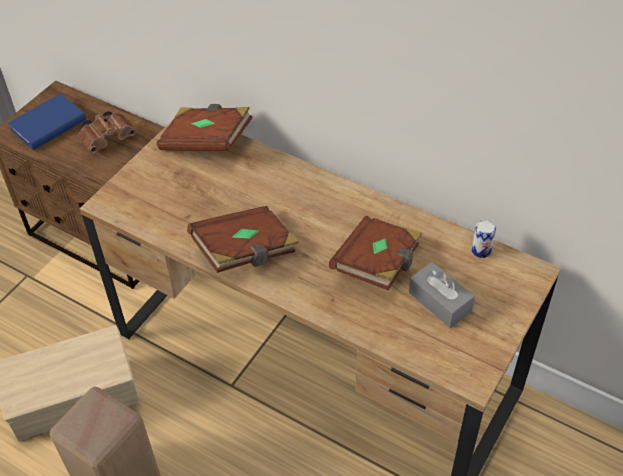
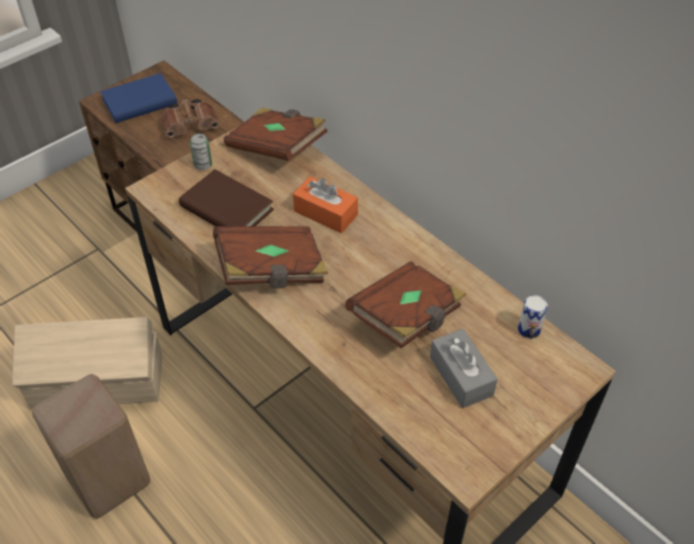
camera: 15 degrees right, 0 degrees up
(144, 172) = (203, 165): none -> can
(182, 206) = (226, 208): none -> brown book
(273, 191) = (325, 213): none -> orange tissue box

